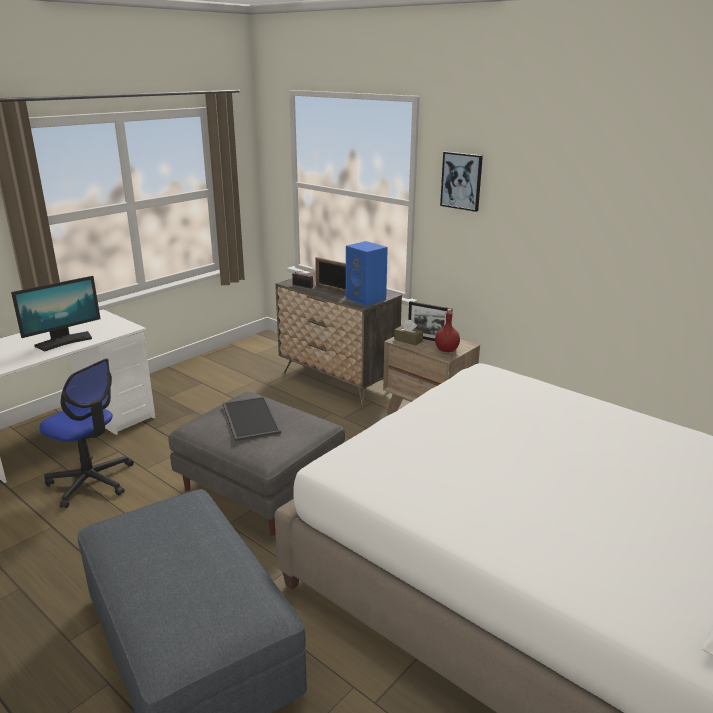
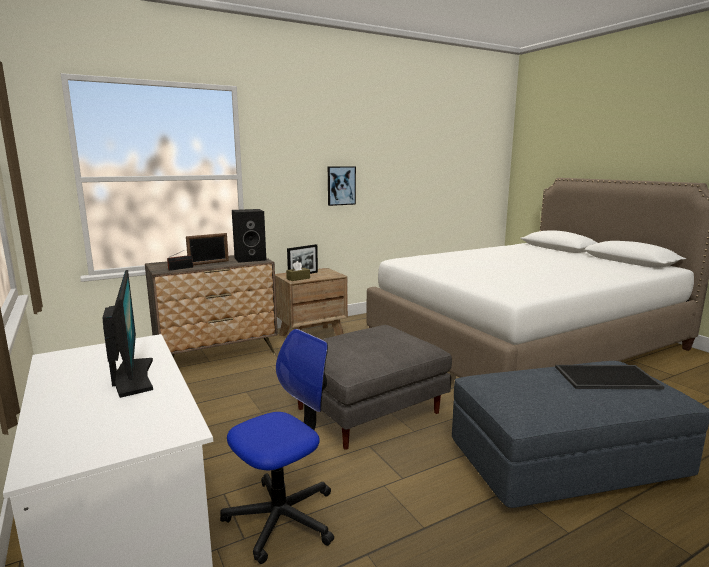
camera: 70 degrees left, 10 degrees down
(249, 418) = (360, 344): tray -> tray (606, 378)
(367, 299) = (251, 259): blue speaker -> black speaker
(446, 350) = (327, 273): red bottle -> none
(461, 181) = (283, 152): picture -> picture (341, 185)

